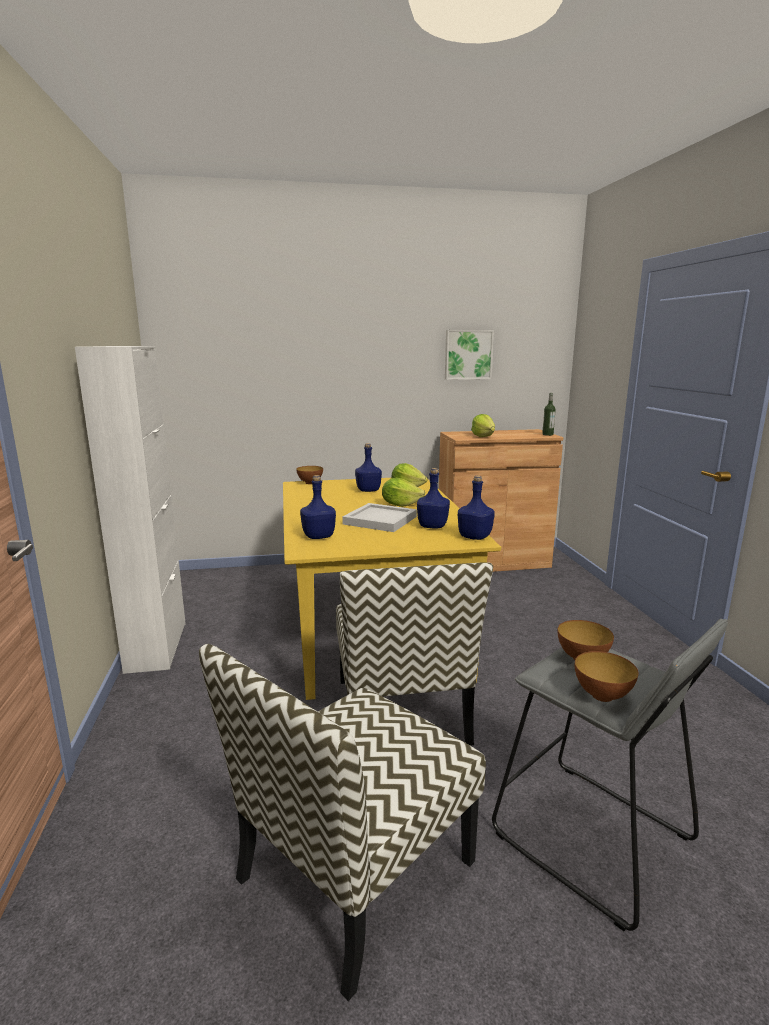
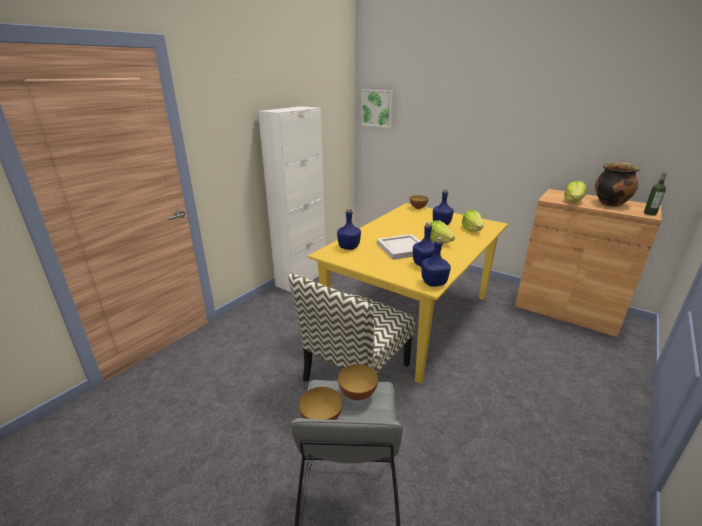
camera: 45 degrees right, 10 degrees up
(354, 873) = (236, 428): chair -> none
(468, 354) = (593, 122): picture -> picture (377, 108)
(509, 433) = (610, 203): none -> cooking pot

